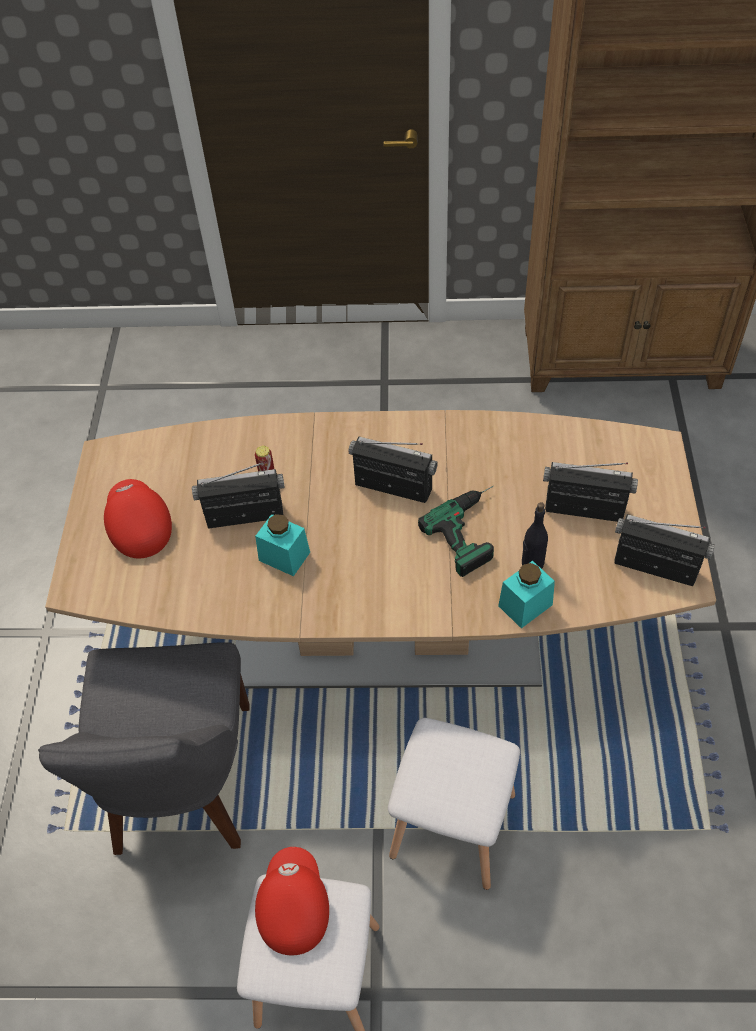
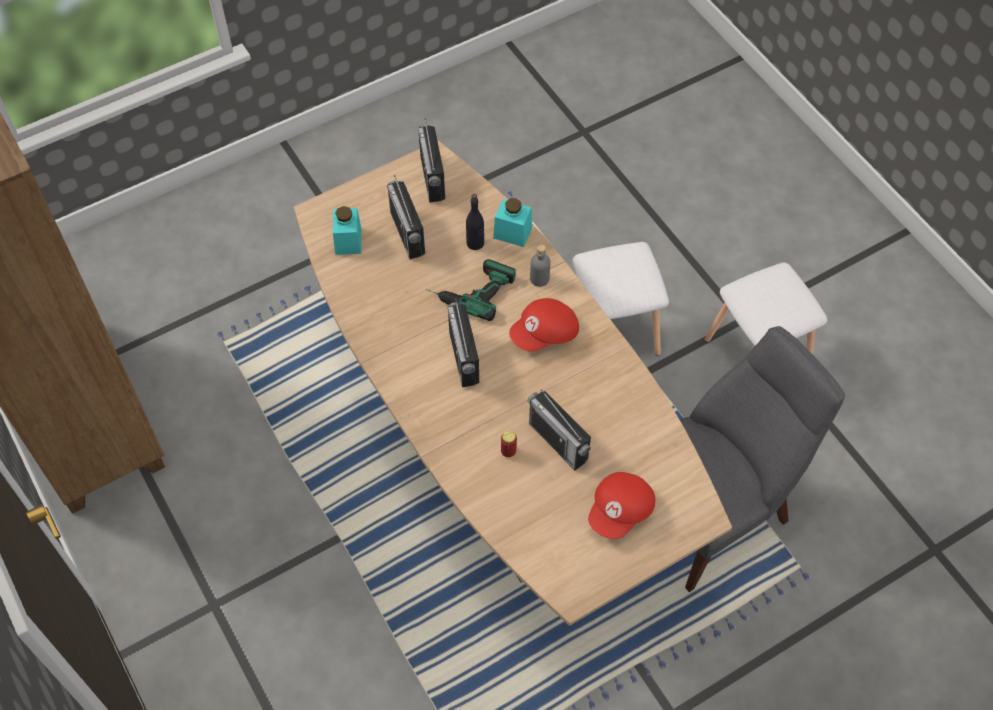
camera: 125 degrees left, 5 degrees up
(284, 556) = (574, 393): turquoise jar -> turquoise jar (348, 241)
(293, 907) = (765, 313): red cap -> red cap (545, 334)
(444, 598) = (539, 278): none -> grey bottle

